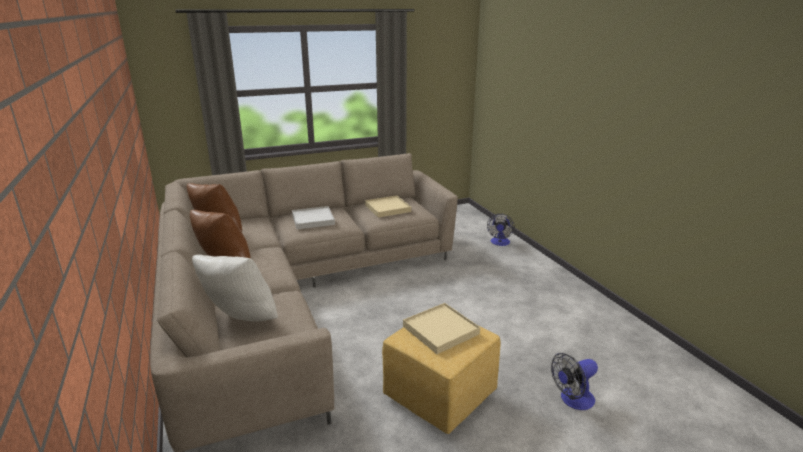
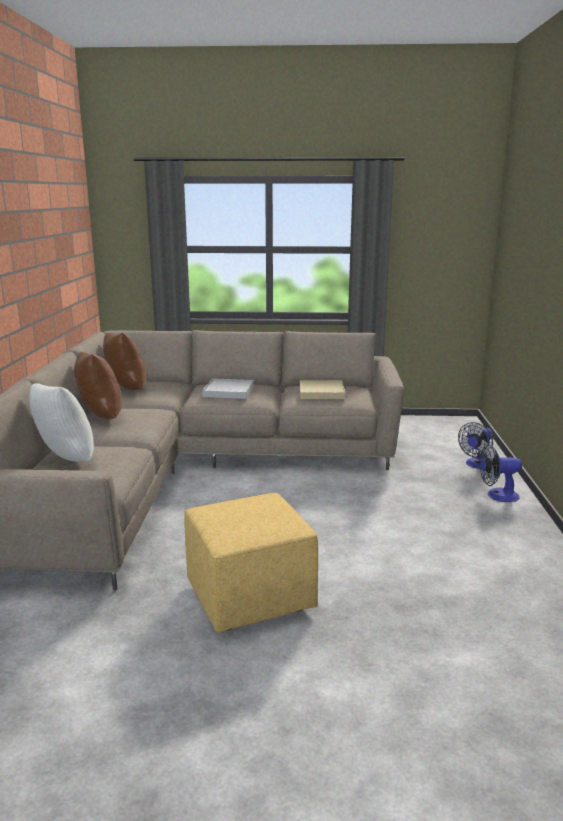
camera: 25 degrees right, 5 degrees down
(440, 330) = (252, 512): beige tray -> none
(572, 400) = (407, 649): fan -> fan (497, 495)

